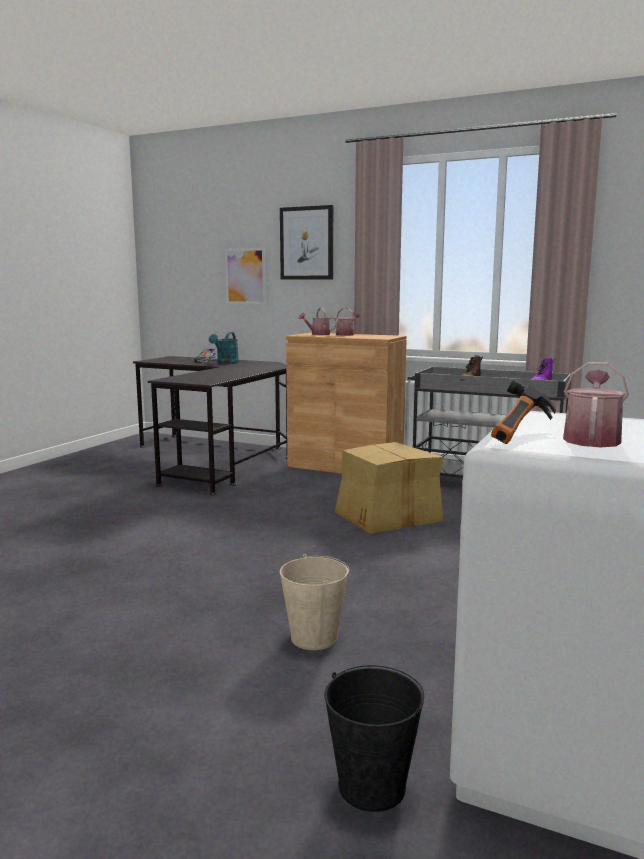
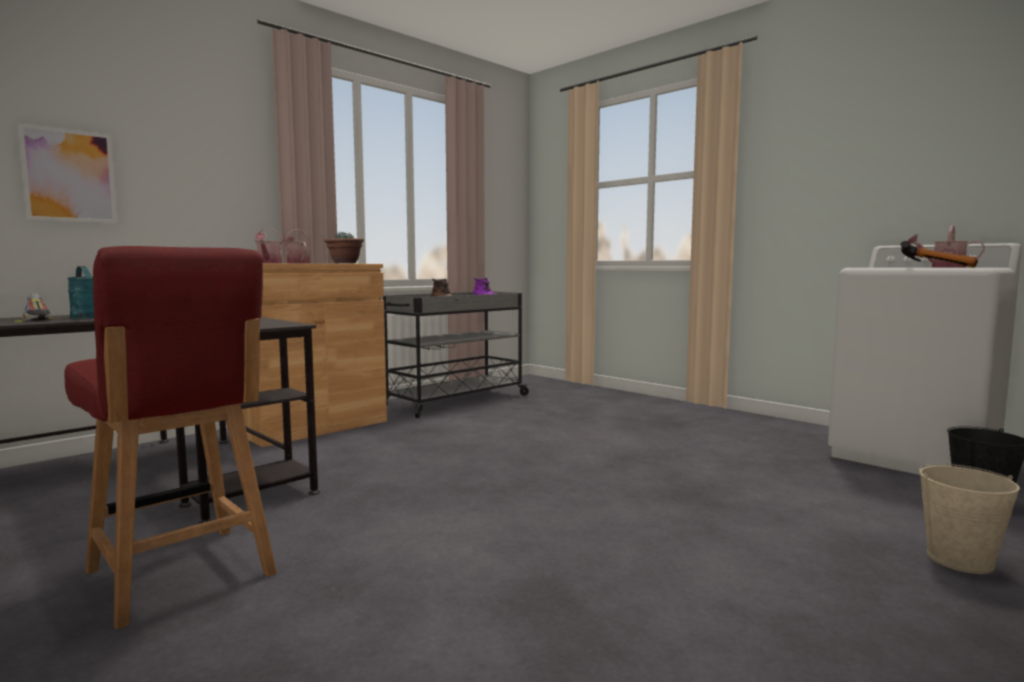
camera: 70 degrees left, 5 degrees down
(99, 497) = (181, 574): none -> red chair
(307, 243) = (190, 140): picture -> none
(313, 638) = (772, 492): beige bucket -> beige bucket (960, 560)
(379, 336) = (344, 263): none -> potted plant
(387, 516) = (499, 435): cardboard box -> none

